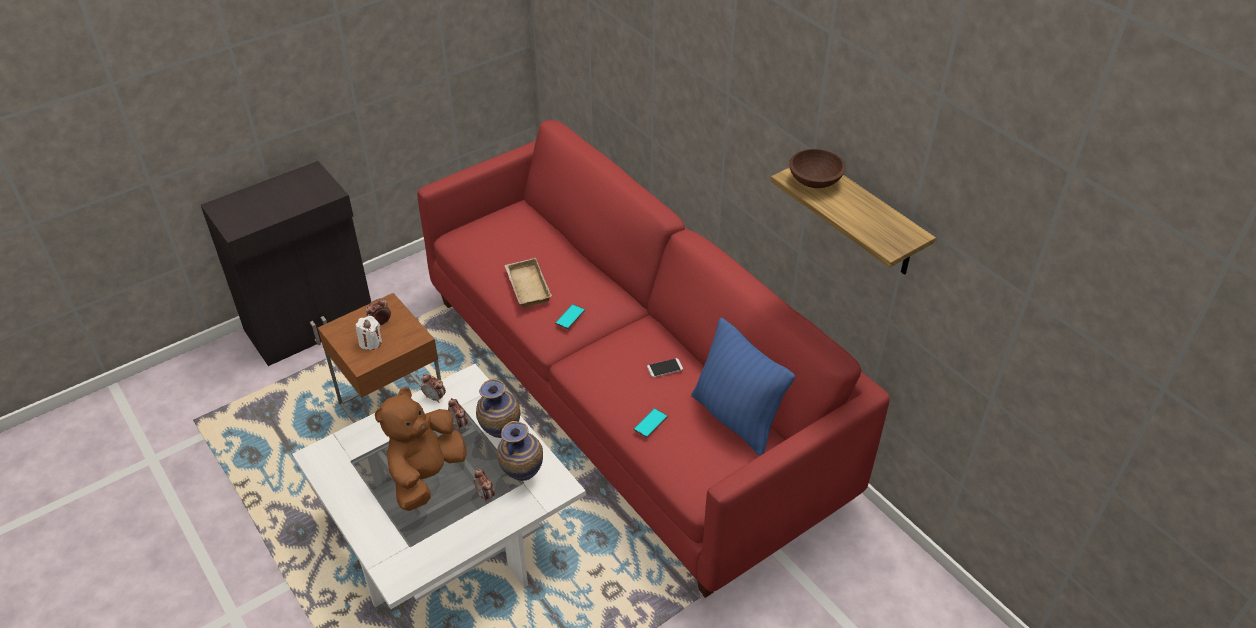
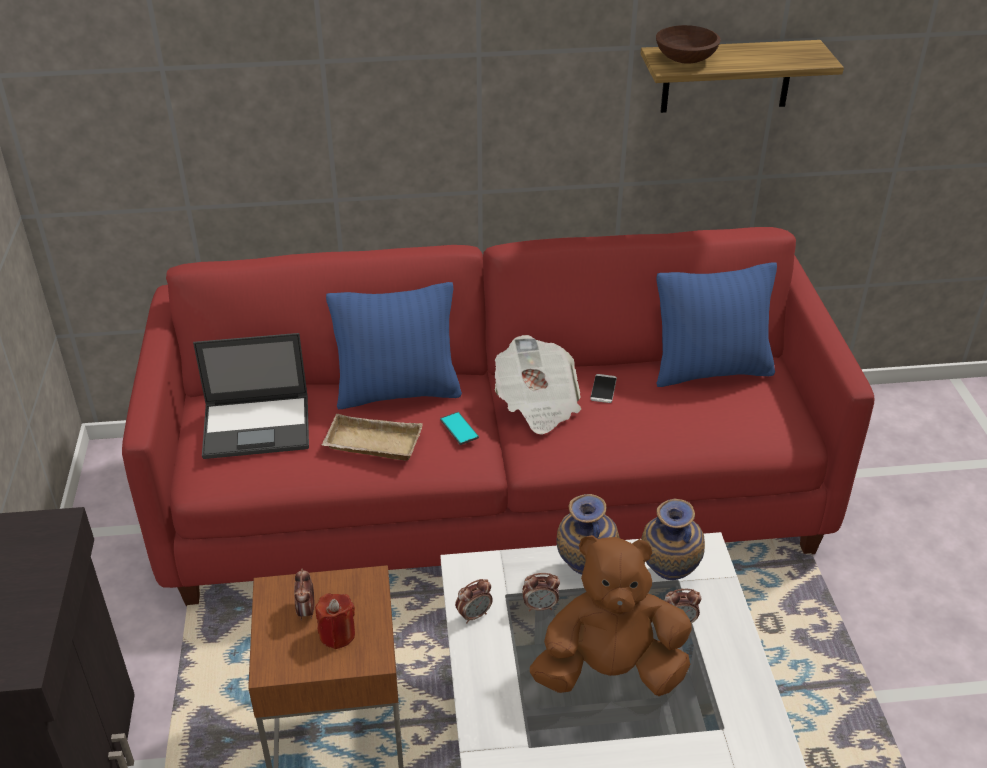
camera: 60 degrees left, 5 degrees down
(370, 342) = (337, 634): white candle -> red candle
(426, 476) = (610, 670): brown plush toy -> brown plush toy turned 120 degrees clockwise
(508, 235) = (258, 426): none -> laptop
(585, 276) = (398, 392): none -> blue pillow
(622, 342) = (537, 404): none -> newspaper
(650, 423) = (679, 430): phone -> none

